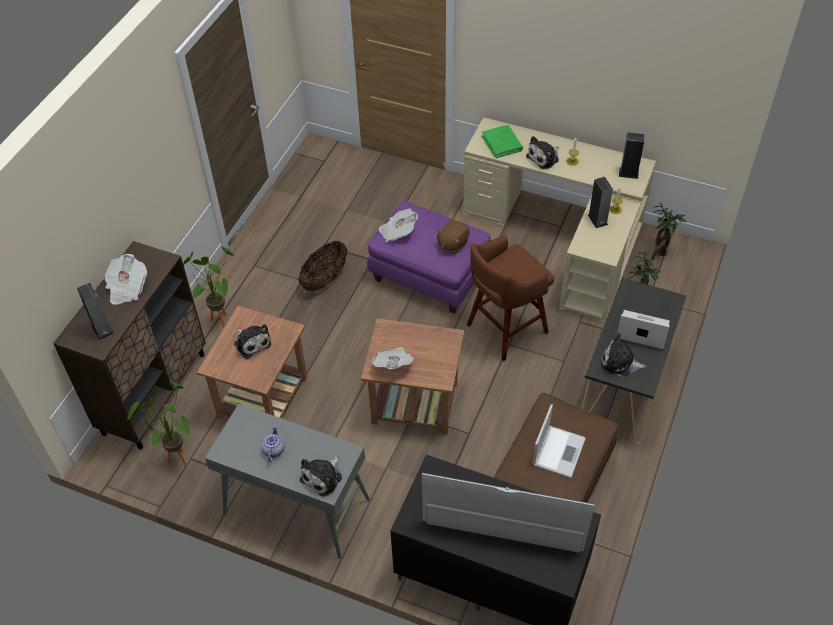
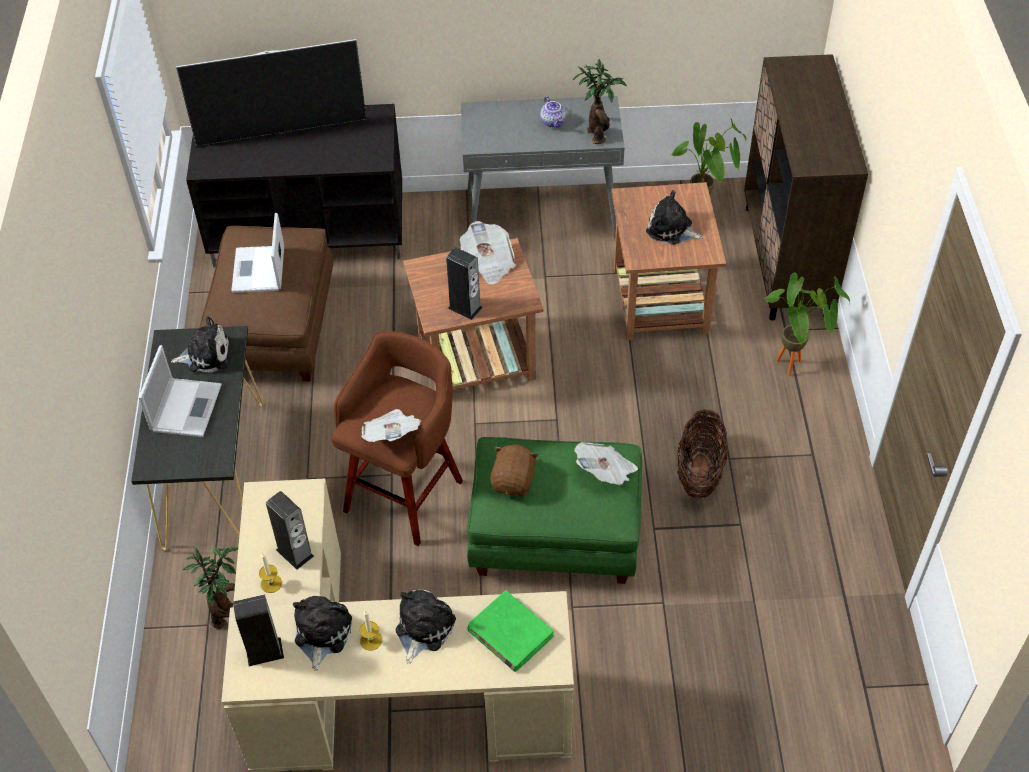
camera: 155 degrees right, 0 degrees up
(102, 329) = (796, 80): speaker -> speaker (465, 308)
(127, 288) = (816, 124): newspaper -> newspaper (392, 435)
(323, 477) = (486, 118): plush toy -> plush toy (321, 634)
(430, 275) = (554, 536): purple ottoman -> green ottoman
(641, 330) = (186, 406): laptop -> laptop turned 75 degrees counterclockwise
(660, 251) = (207, 724): potted plant -> potted plant (597, 133)

